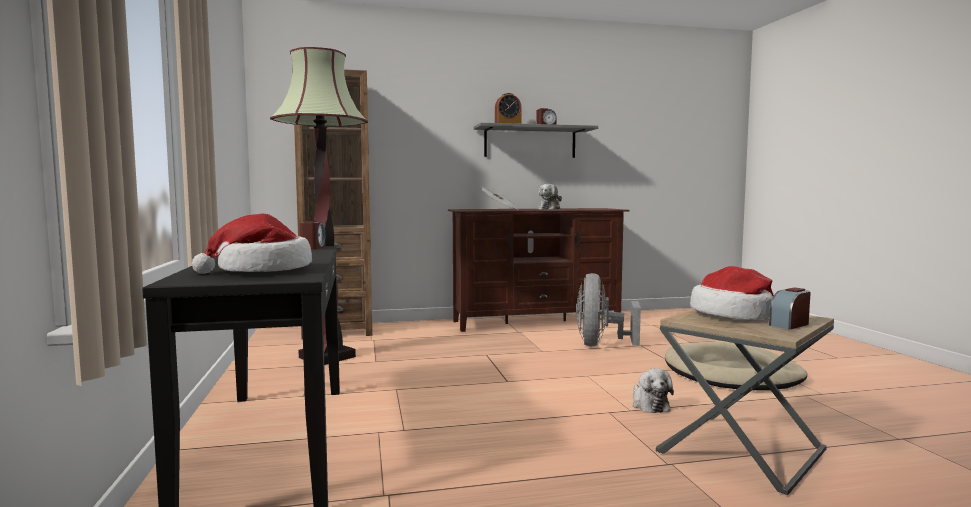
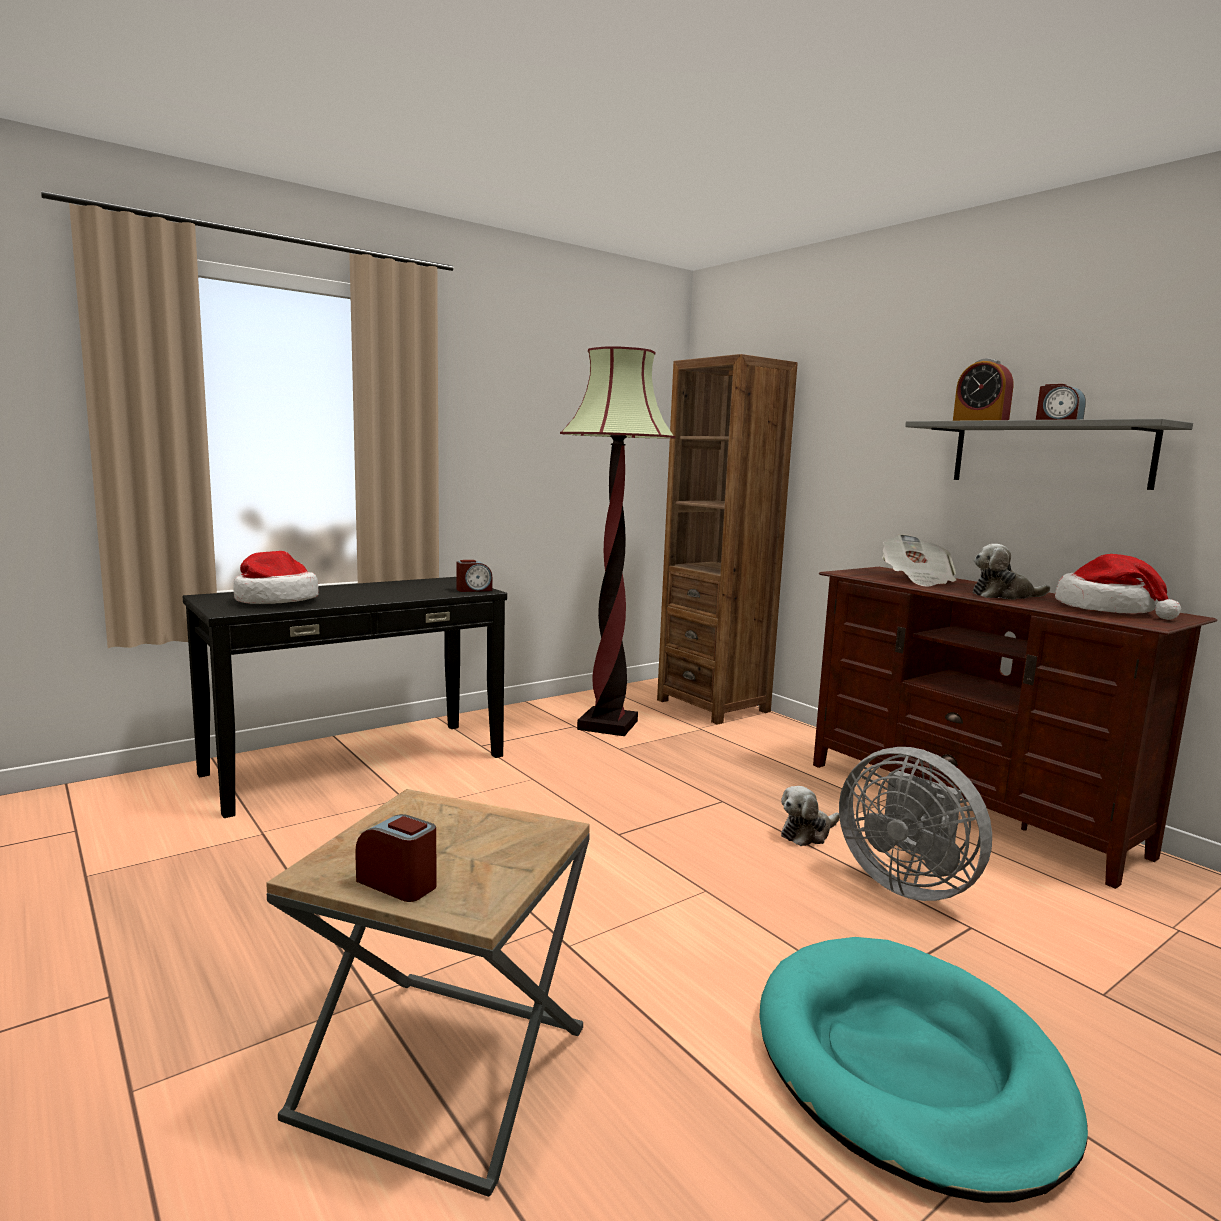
camera: 65 degrees right, 5 degrees up
(600, 345) = (907, 883): grey fan -> grey fan turned 120 degrees counterclockwise
(649, 404) = (608, 962): plush toy -> plush toy (807, 833)
(732, 373) = (908, 1066): beige dog bed -> turquoise dog bed
(733, 315) = (468, 838): hat -> hat (1107, 610)

